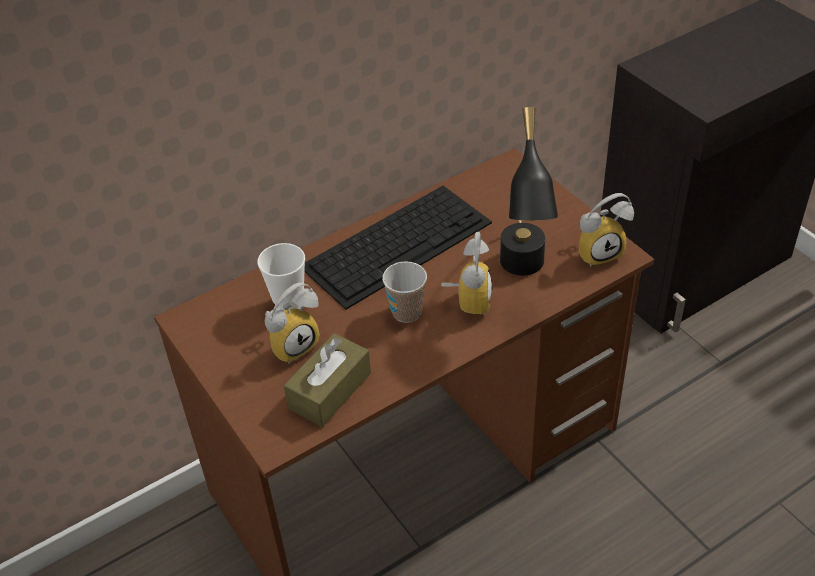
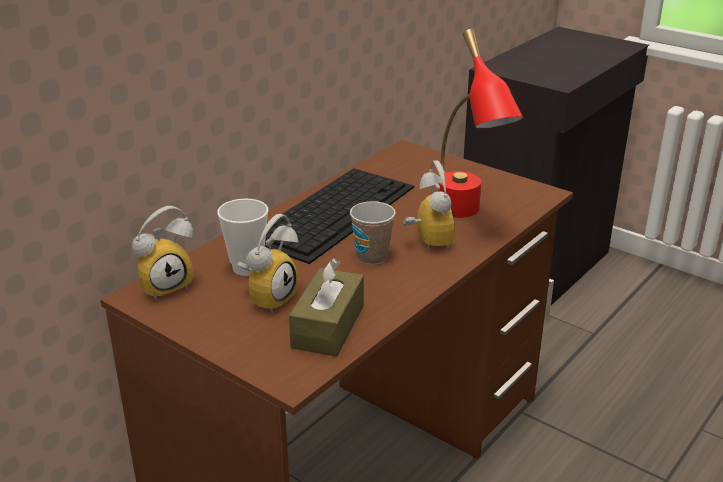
camera: 20 degrees left, 15 degrees down
(523, 275) = (466, 217): black table lamp -> red table lamp
(599, 251) = (522, 193): alarm clock -> alarm clock (165, 285)

